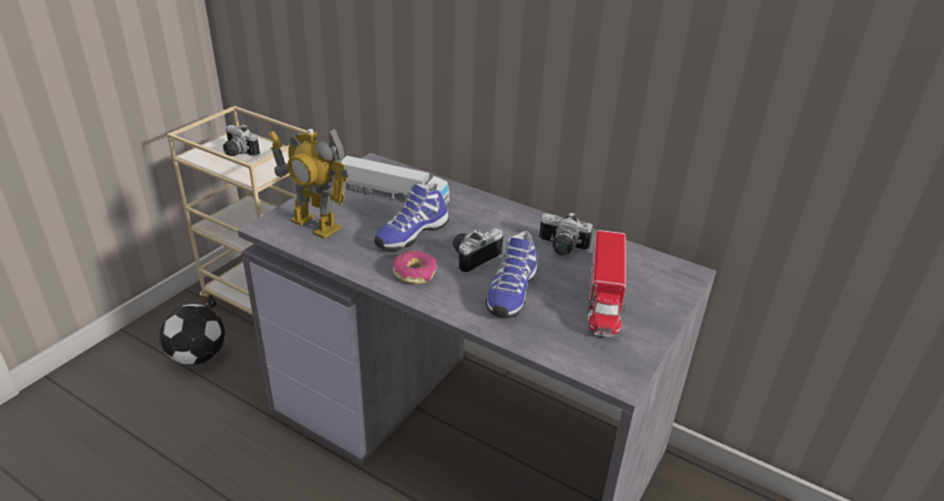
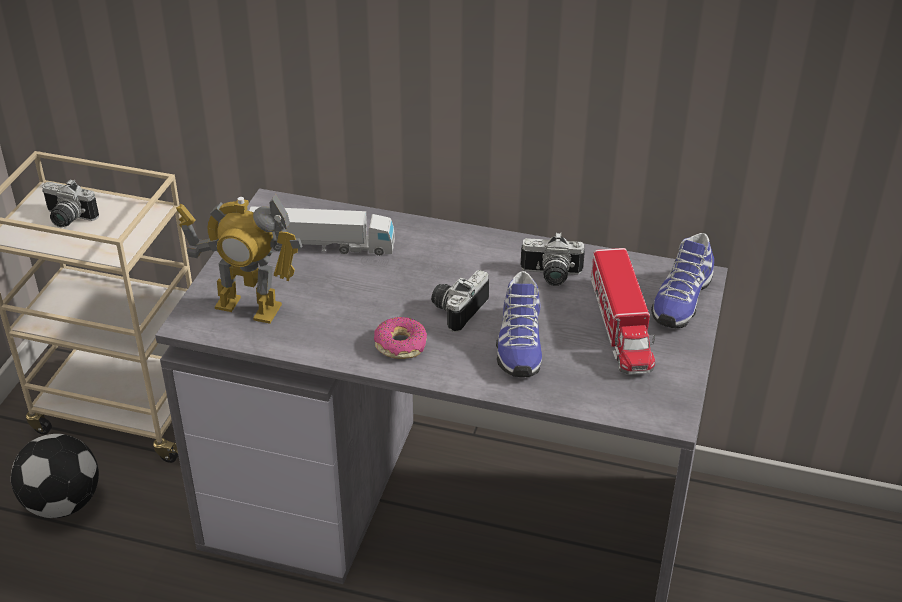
camera: 15 degrees left, 5 degrees up
(411, 234) = (370, 295): shoe -> shoe (680, 300)

